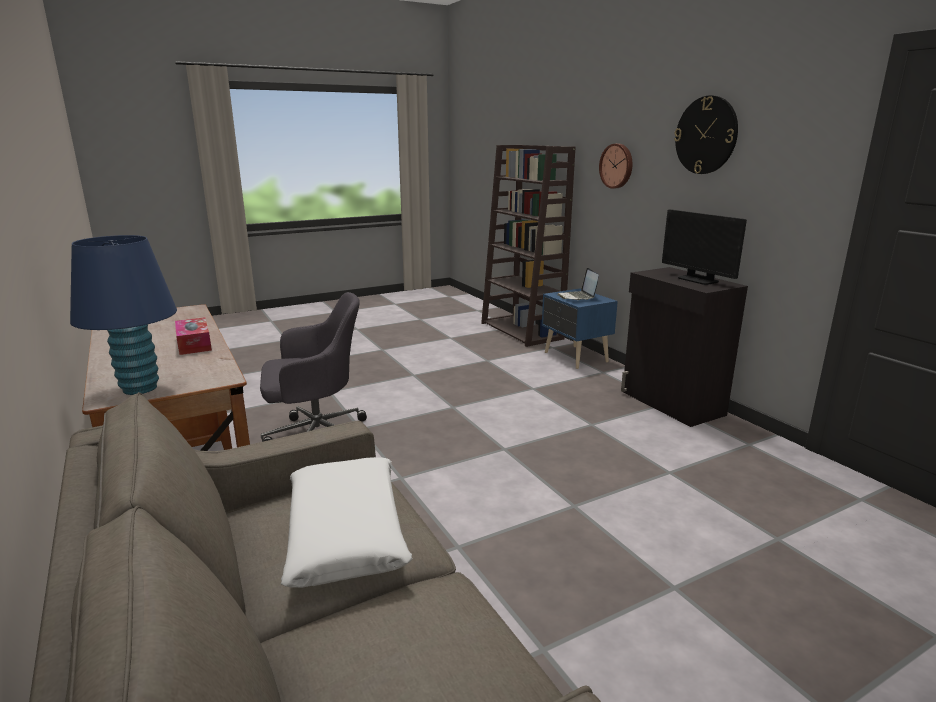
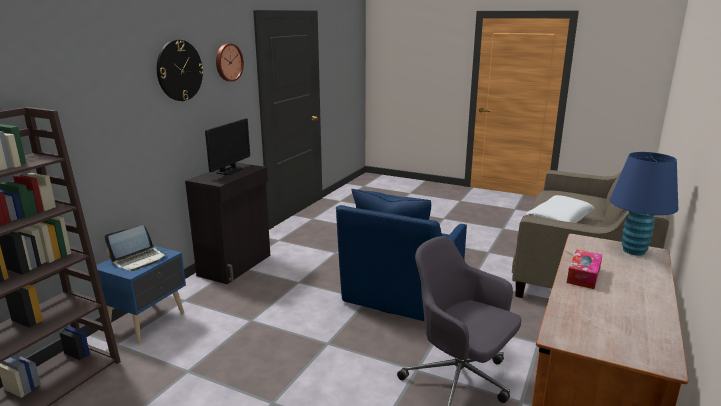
camera: 125 degrees left, 0 degrees up
(491, 474) = (401, 294): none -> blue armchair
(617, 166) = (96, 115): wall clock -> wall clock (228, 62)

